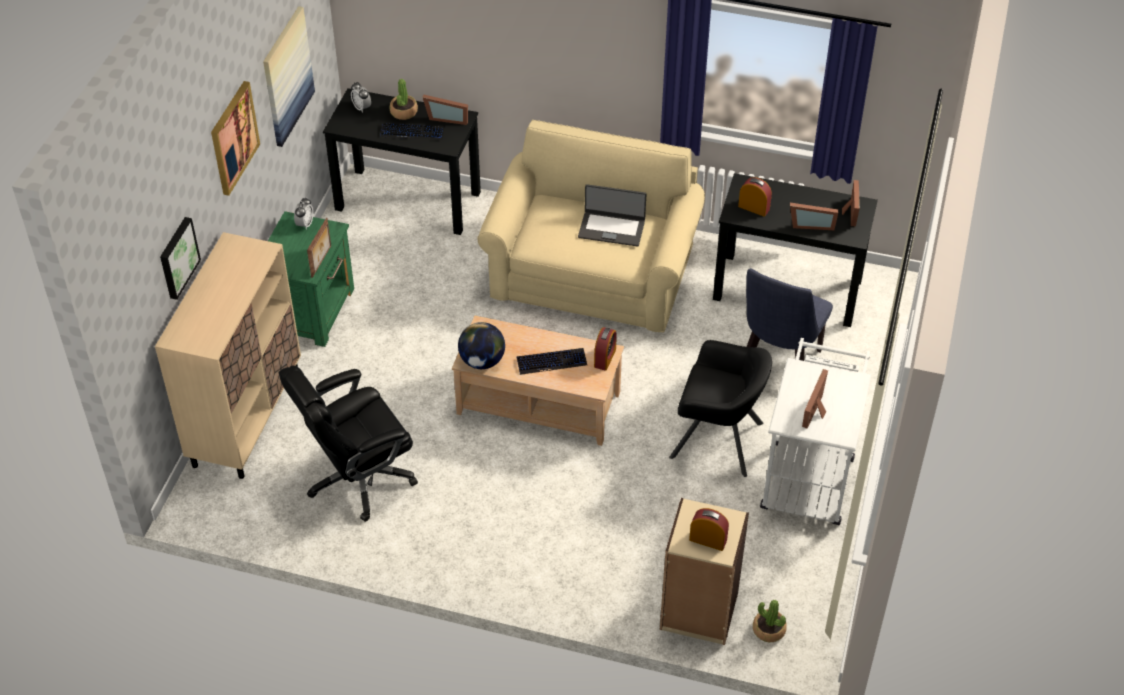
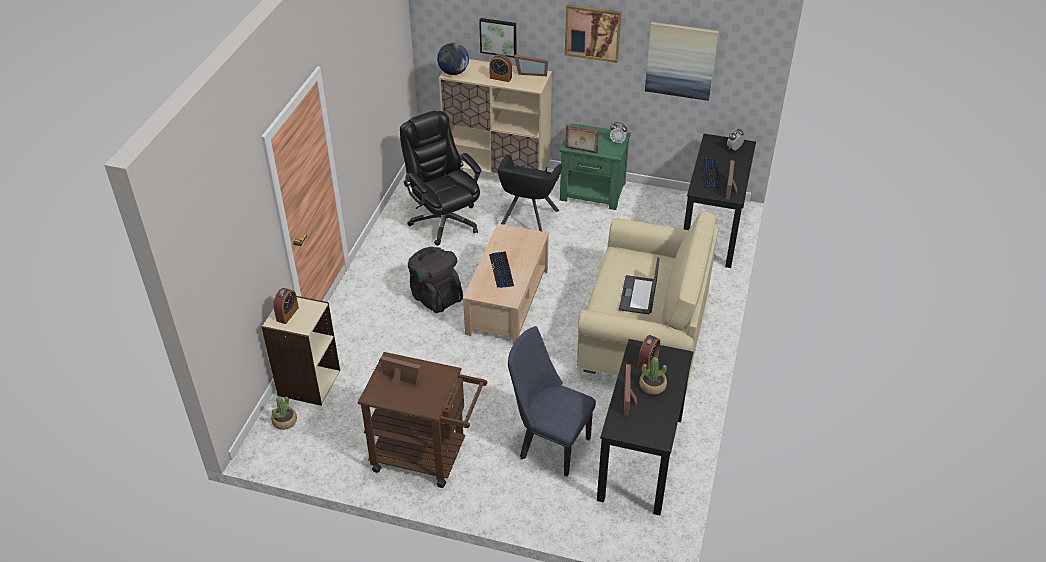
camera: 90 degrees right, 5 degrees down
(403, 112) = (734, 168): potted plant -> potted plant (652, 385)
(482, 361) = (502, 237): globe -> globe (453, 72)
(527, 481) = (435, 296): none -> black backpack
(605, 358) = (505, 298): alarm clock -> alarm clock (500, 78)
(717, 440) = (466, 401): black armchair -> black armchair (527, 221)
(809, 474) = (427, 456): white cart -> brown cart
(848, 213) = (648, 428): picture frame -> picture frame (531, 72)

